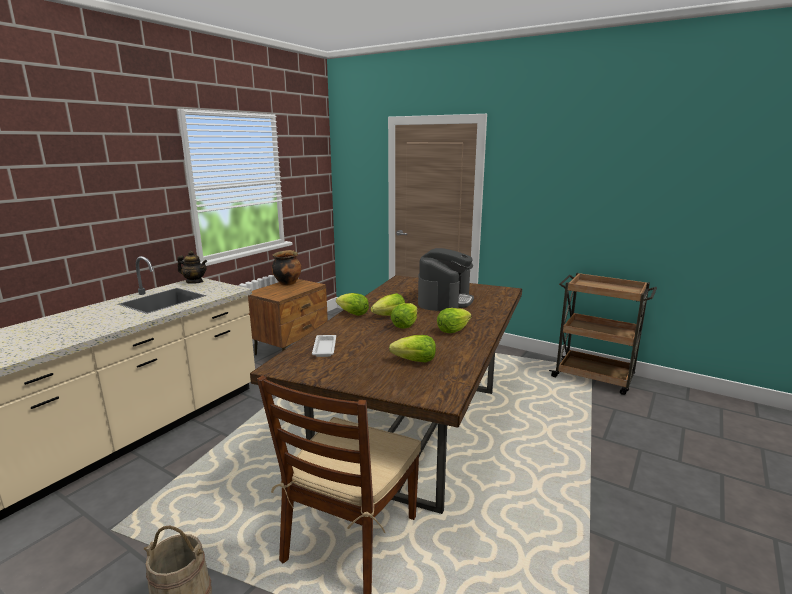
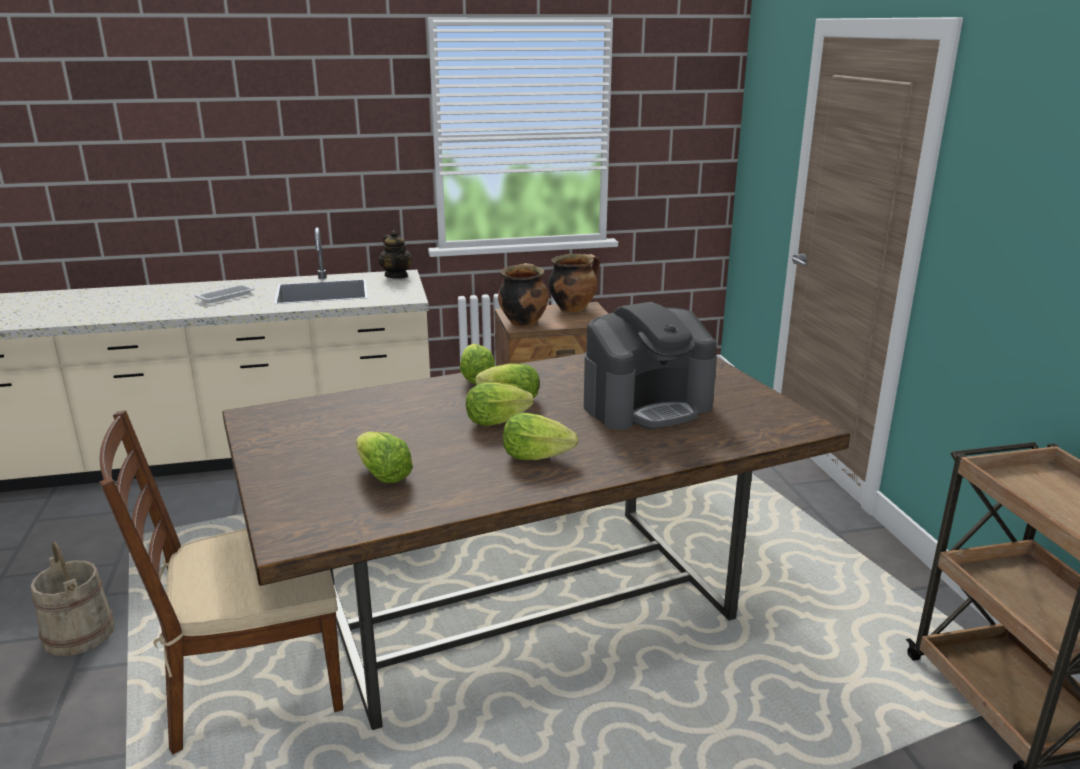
camera: 45 degrees right, 5 degrees up
(275, 295) = (523, 322): none -> cooking pot
(324, 348) = (341, 412): white tray -> white tray (227, 297)

